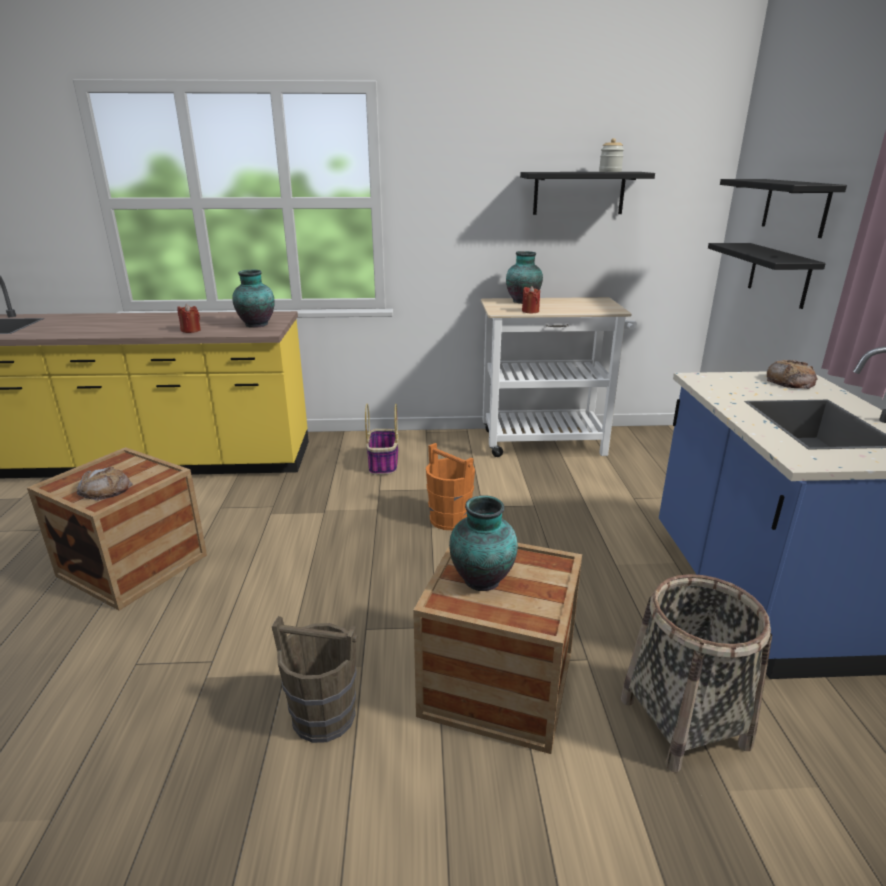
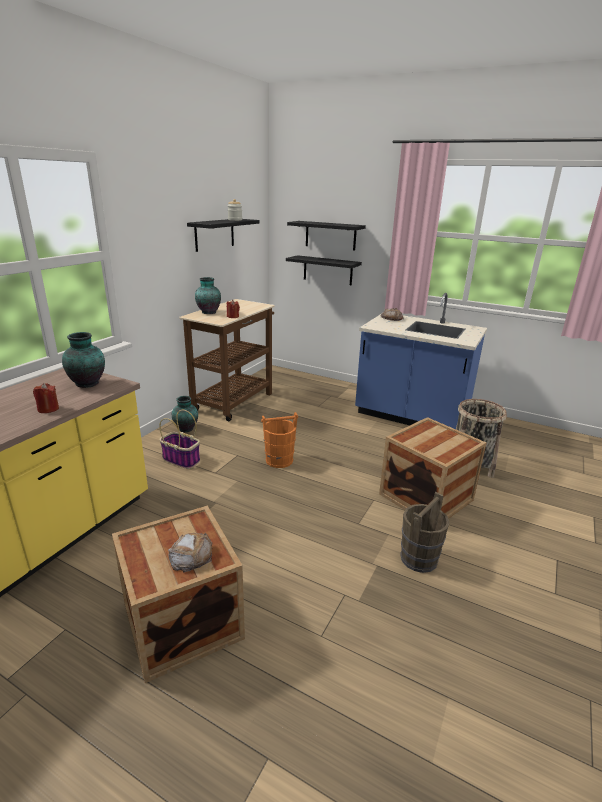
camera: 60 degrees left, 0 degrees up
(482, 581) = (431, 445): vase -> vase (186, 429)
(545, 443) = (234, 402): white cart -> brown cart

